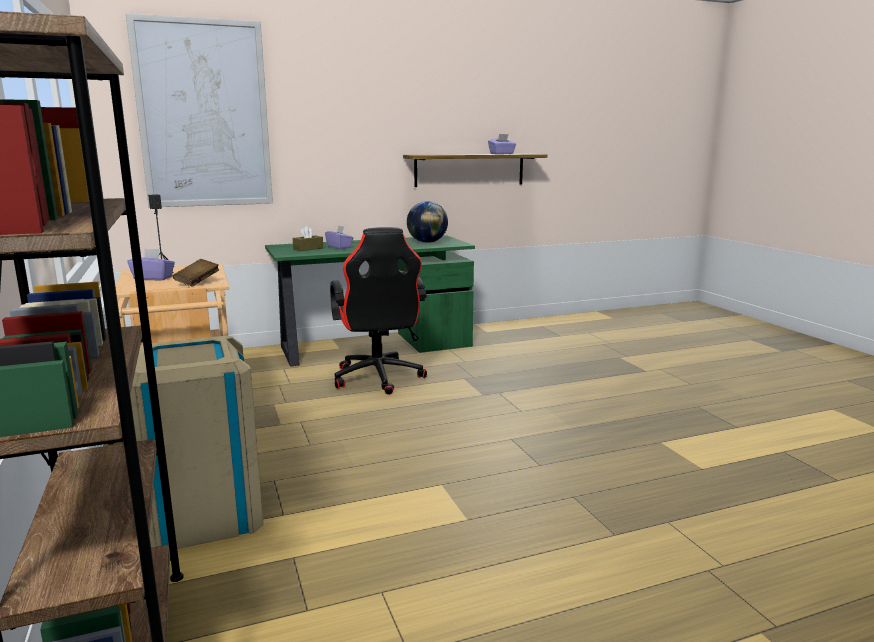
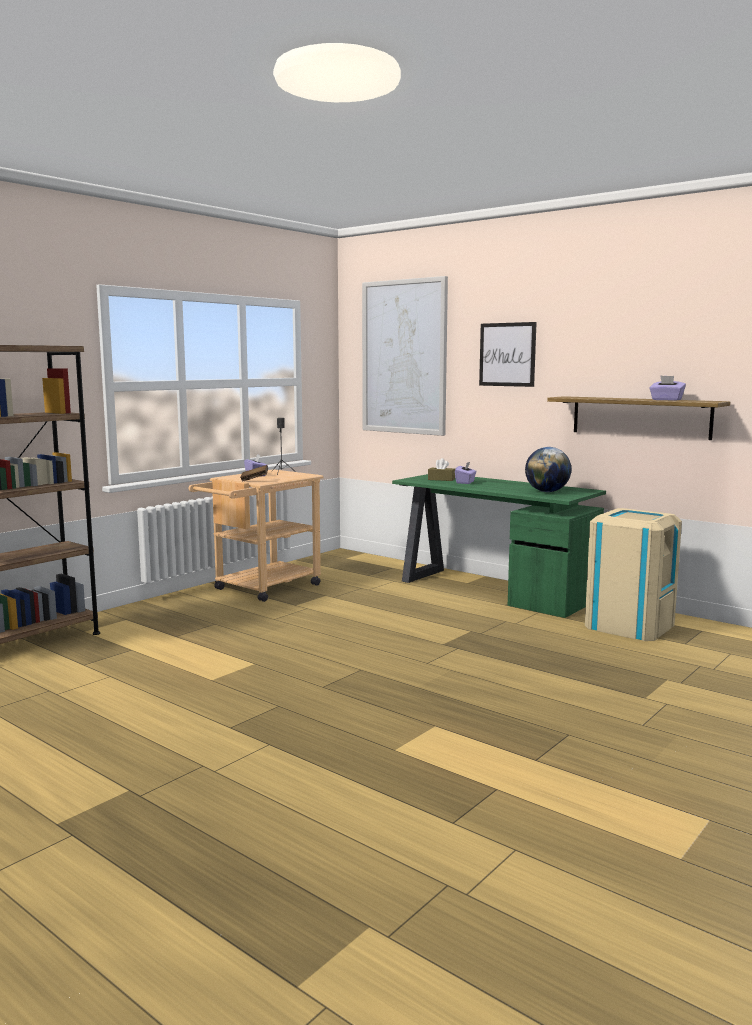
camera: 60 degrees right, 5 degrees down
(203, 513) = (162, 620): beige trash can -> beige trash can (629, 625)
(341, 114) = (507, 354): none -> picture
(378, 381) = (415, 609): black office chair -> none

